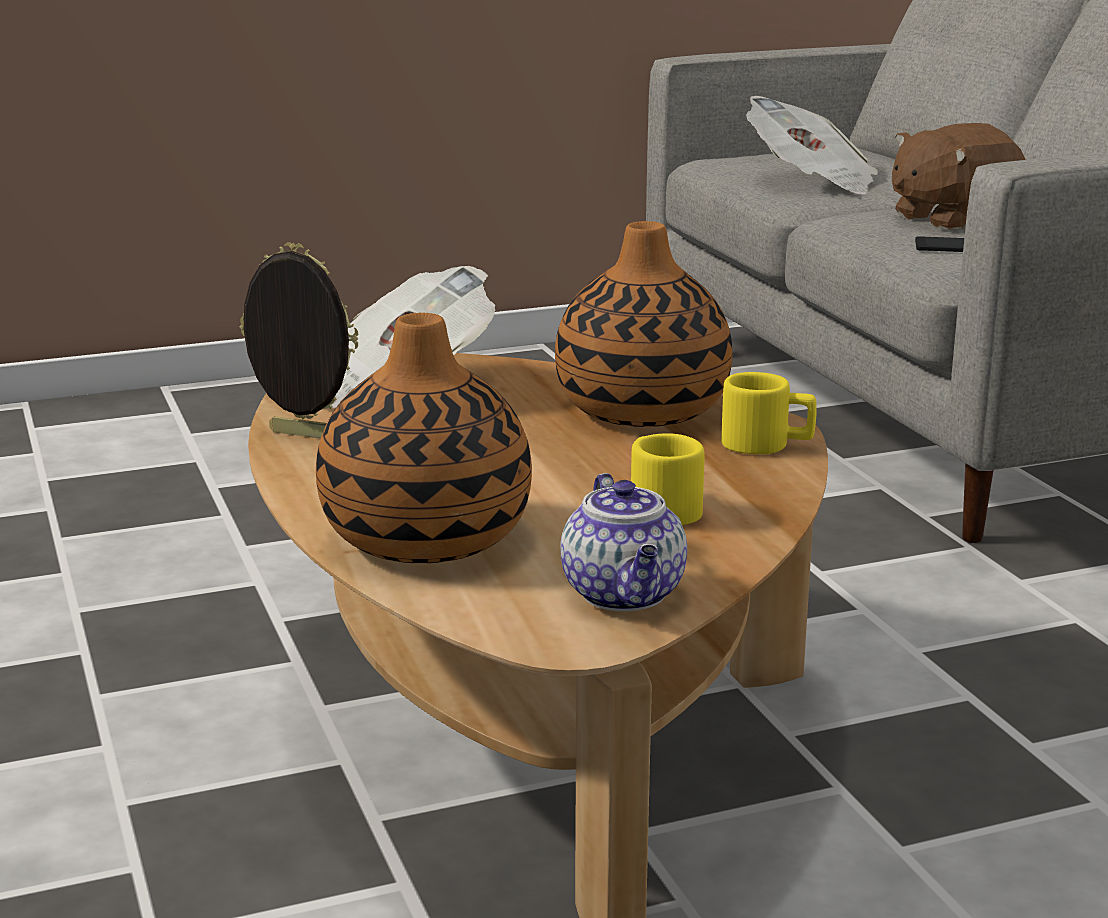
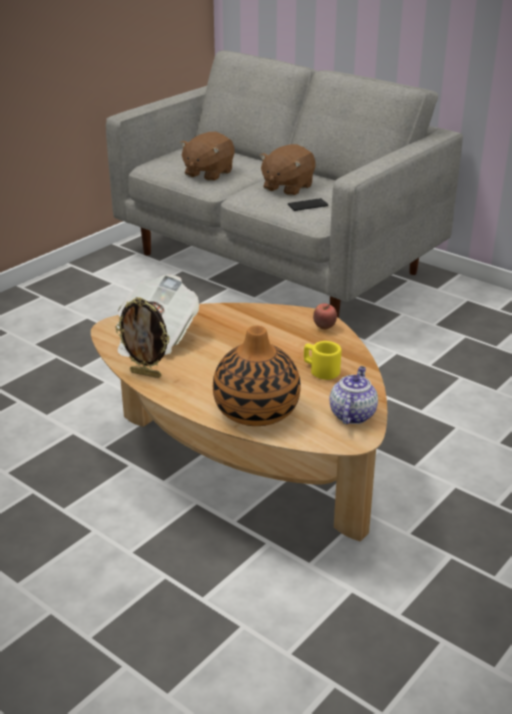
camera: 30 degrees left, 10 degrees up
(302, 436) = (146, 374): picture frame -> picture frame turned 150 degrees counterclockwise
(625, 595) = (352, 414): teapot -> teapot turned 120 degrees counterclockwise
(641, 410) = (261, 322): vase -> none
(767, 445) = (324, 327): yellow mug -> apple
(811, 183) = (208, 173): newspaper -> brown plush toy

